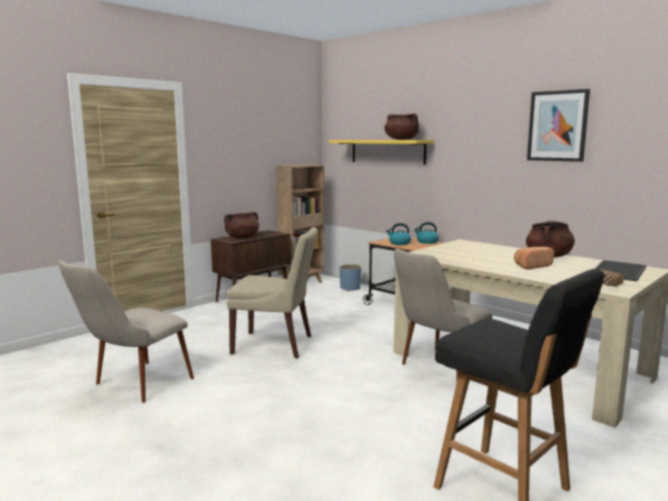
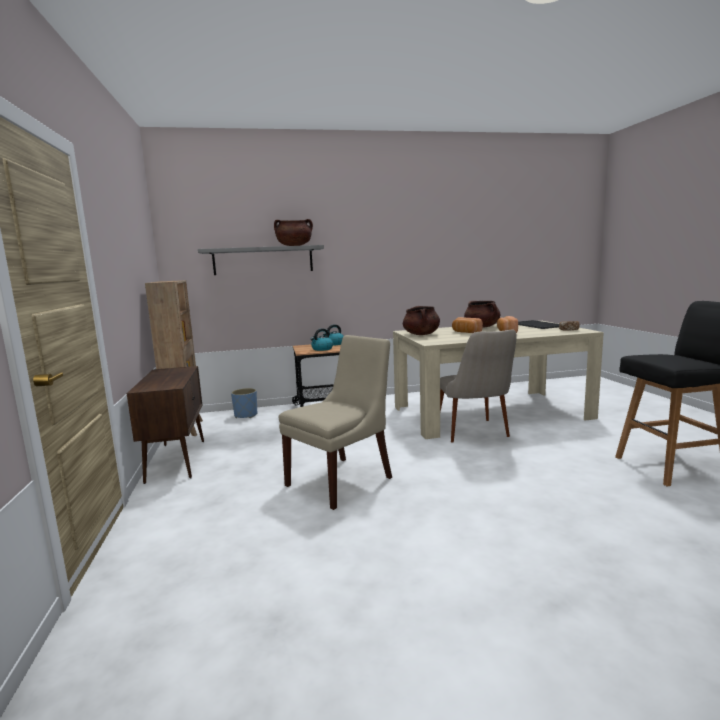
camera: 55 degrees left, 0 degrees up
(132, 387) = (358, 602): beige chair -> none
(242, 237) = (163, 381): brown cooking pot -> brown cooking pot (421, 334)
(387, 151) = (263, 260): yellow shelf -> grey shelf
(494, 256) = (465, 332): none -> bread
(557, 126) = (431, 231): picture -> none

